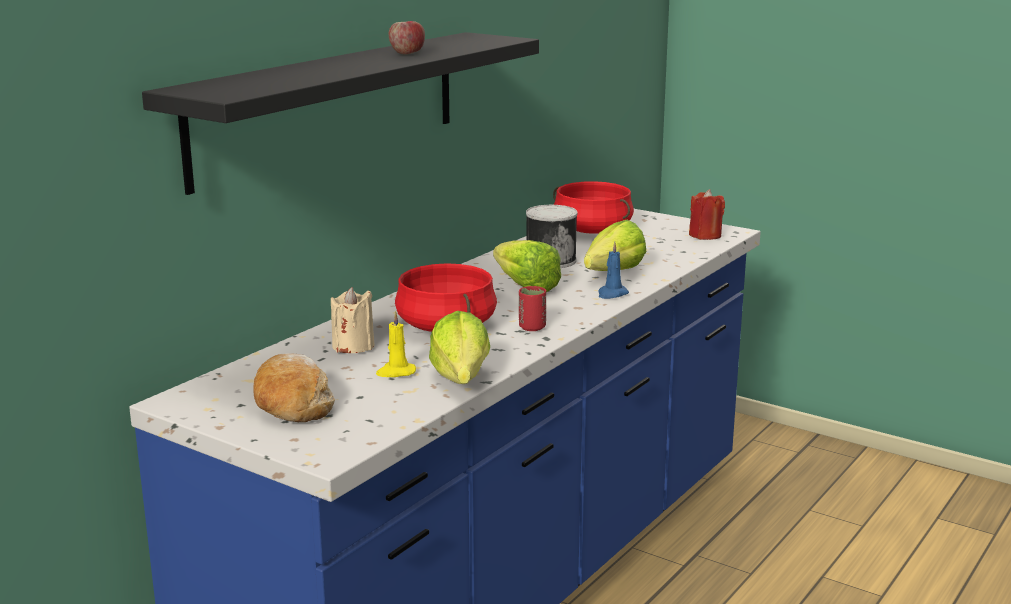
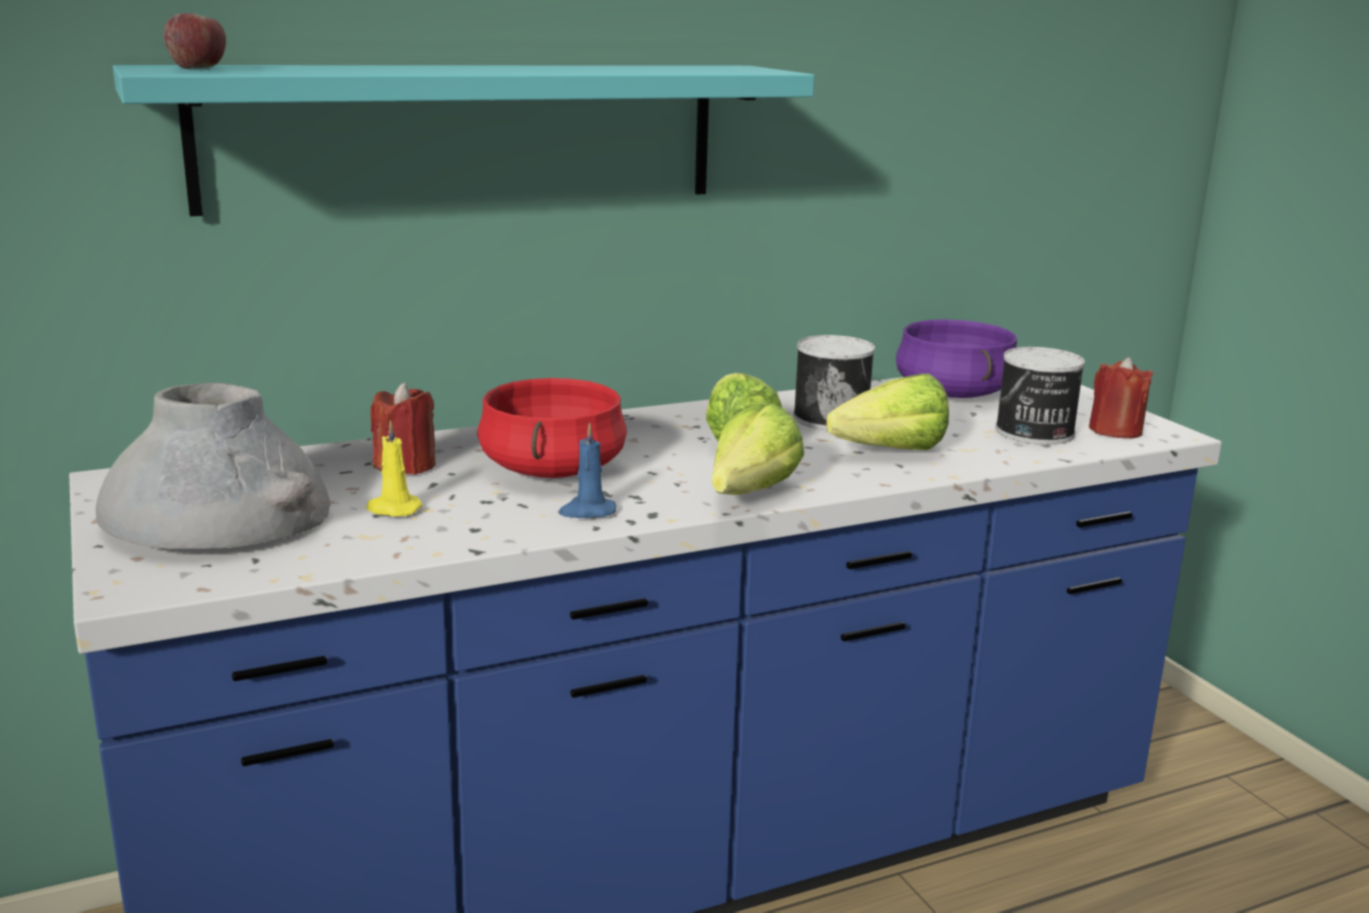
camera: 30 degrees right, 0 degrees up
(292, 403) = (217, 514): bread -> grey vase
(329, 106) = (465, 135): black shelf -> turquoise shelf
(353, 346) = (406, 466): beige candle -> red candle
(407, 53) = (569, 68): apple -> apple (198, 68)
(459, 384) = (437, 544): lettuce -> lettuce (742, 498)
(532, 327) = (658, 496): red cup -> none
(591, 230) = (952, 393): red cooking pot -> purple cooking pot
(612, 294) = (842, 478): blue candle -> blue candle (587, 511)
(668, 245) = (1034, 432): none -> can

